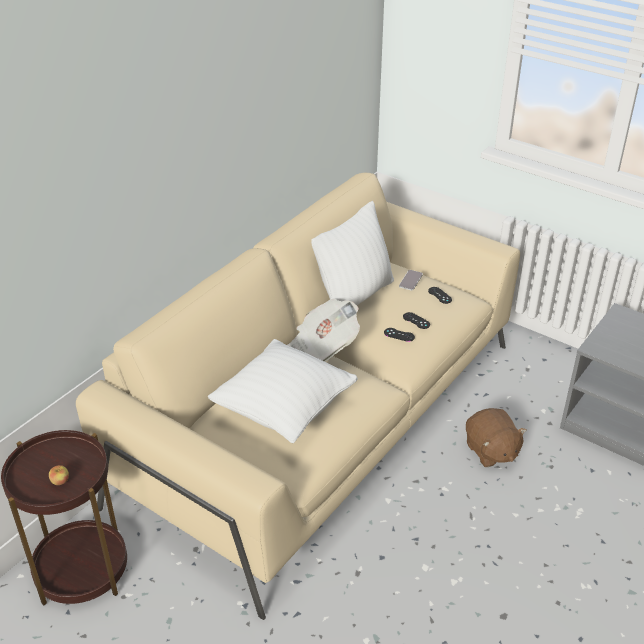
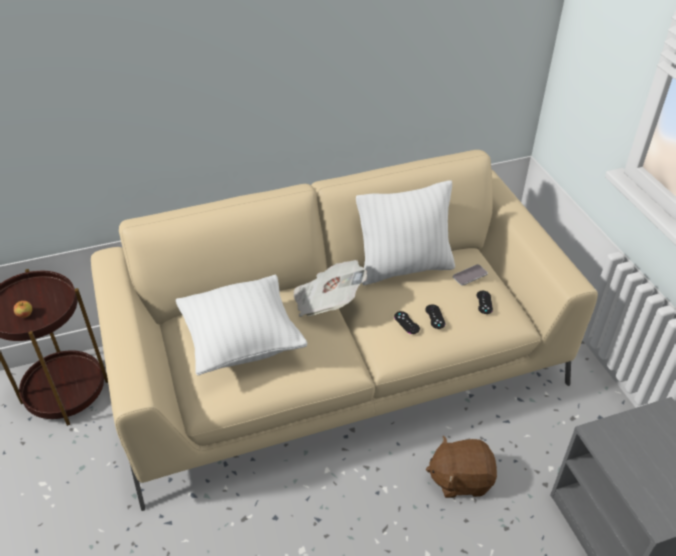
camera: 35 degrees right, 5 degrees up
(491, 451) = (460, 479): brown plush toy -> brown plush toy turned 75 degrees clockwise

